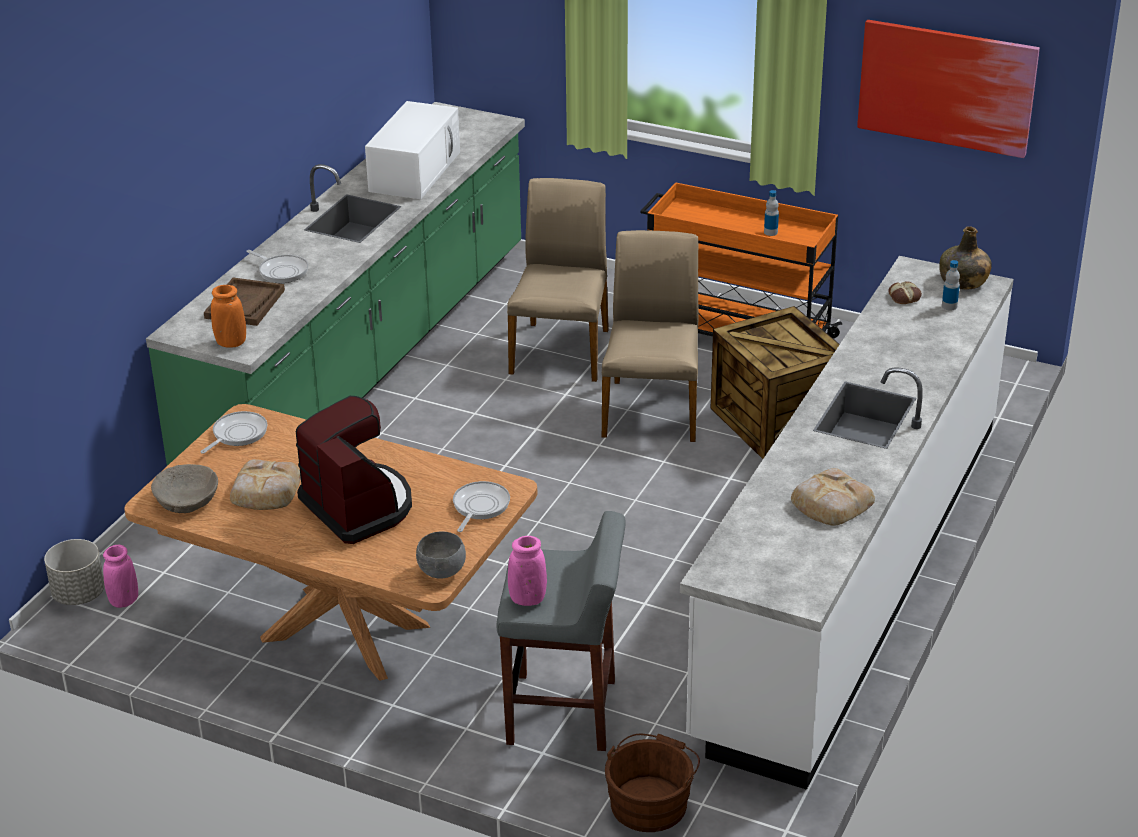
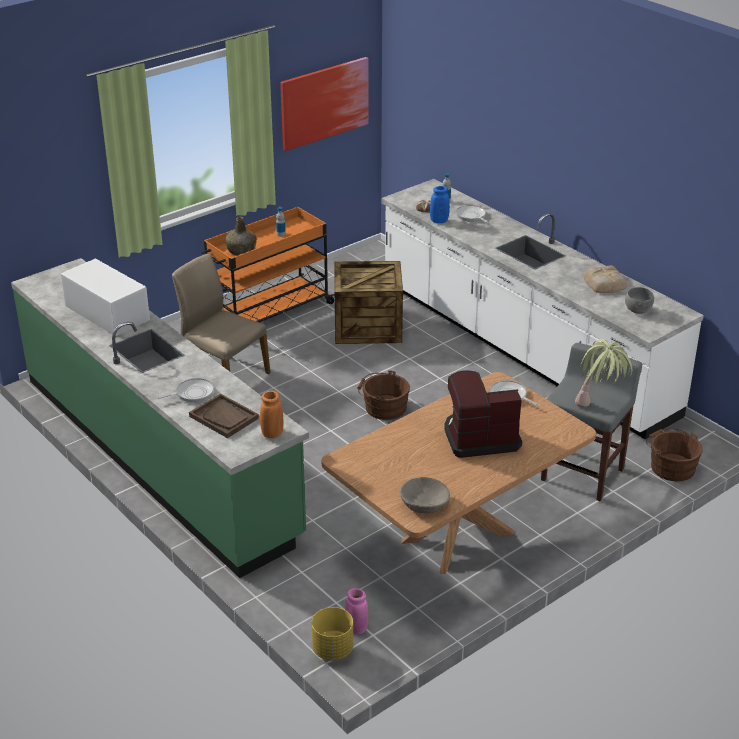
camera: 65 degrees left, 0 degrees up
(79, 595) = (333, 650): grey planter -> yellow planter
(237, 434) = (360, 467): frying pan -> frying pan (471, 216)
(265, 491) = (436, 469): bread -> none
(441, 572) = (568, 424): grey bowl -> grey bowl (638, 311)
(527, 599) = (600, 406): pink vase -> potted plant
(590, 491) = (383, 407): none -> brown bucket
(652, 409) = (318, 362): beige chair -> none
(878, 316) = (439, 221): none -> blue vase
(963, 281) = (424, 190): green bottle -> green bottle (241, 251)

